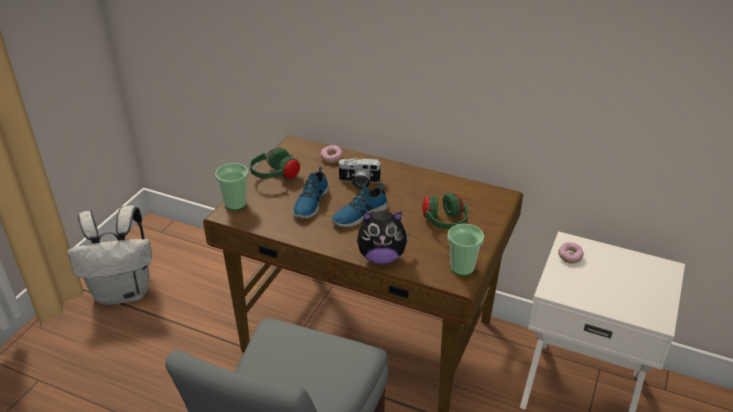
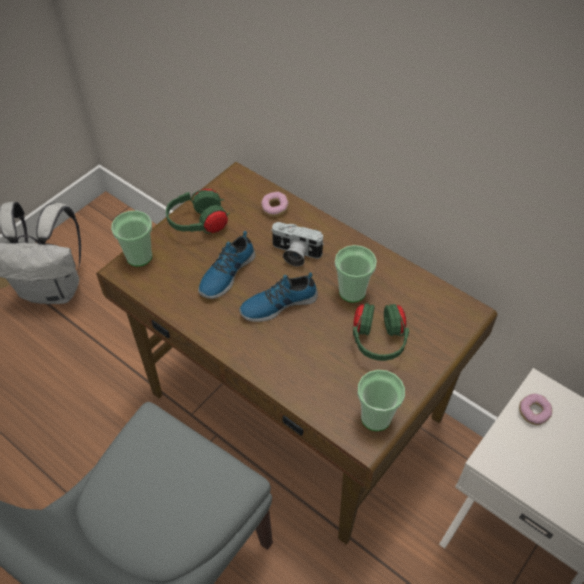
camera: 15 degrees right, 15 degrees up
(381, 257) = (282, 377): plush toy -> none
(412, 198) = (352, 292): none -> cup

